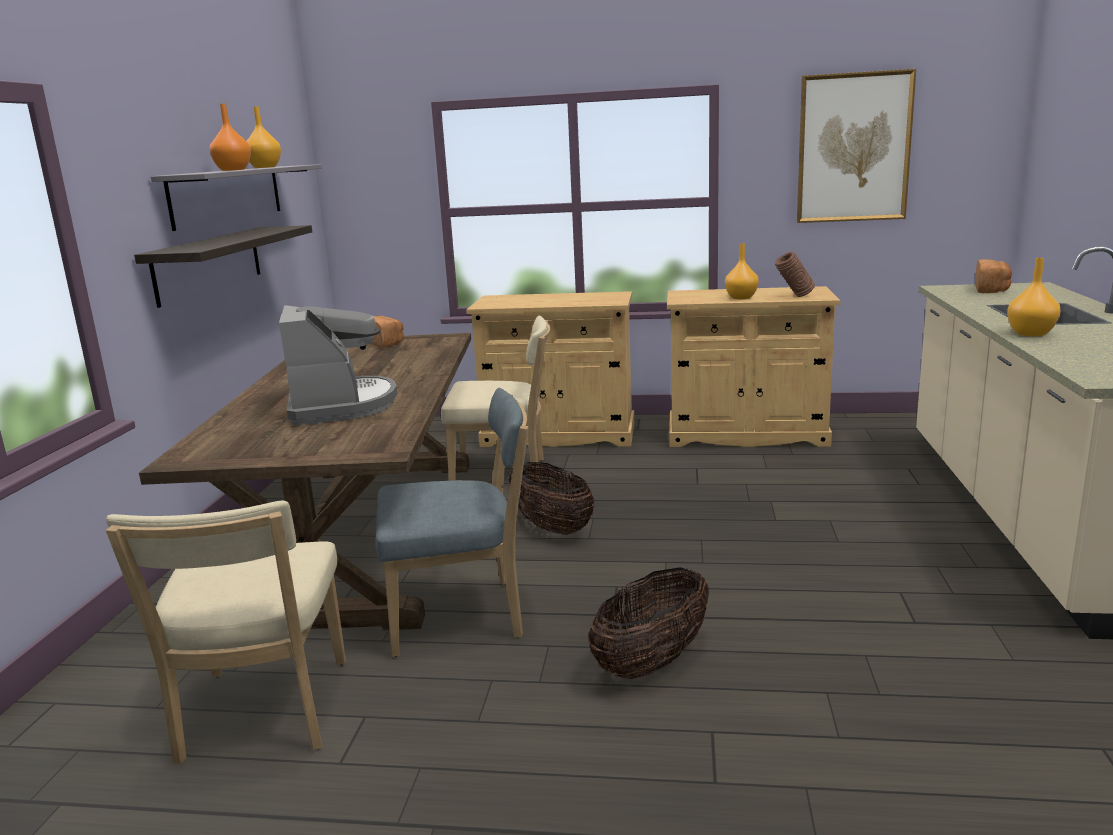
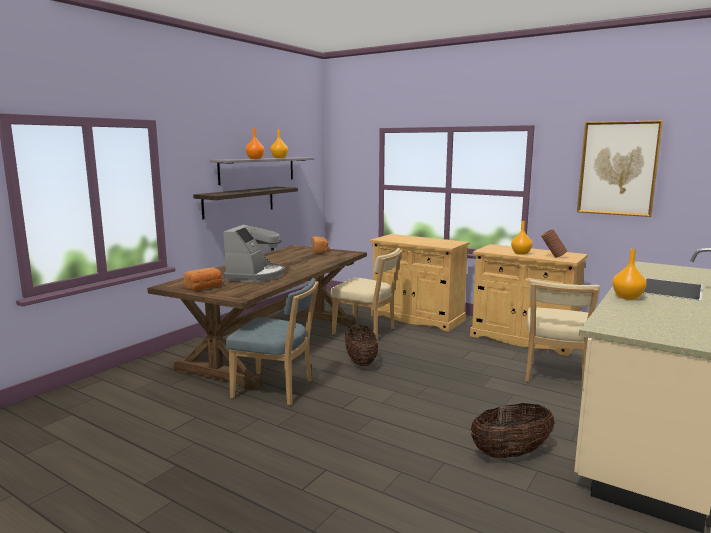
camera: 25 degrees right, 5 degrees down
(262, 716) = (161, 405): beige chair -> beige chair (555, 376)
(652, 661) = (335, 433): basket -> basket (510, 453)
(992, 289) = (673, 269): bread -> bread (205, 288)

